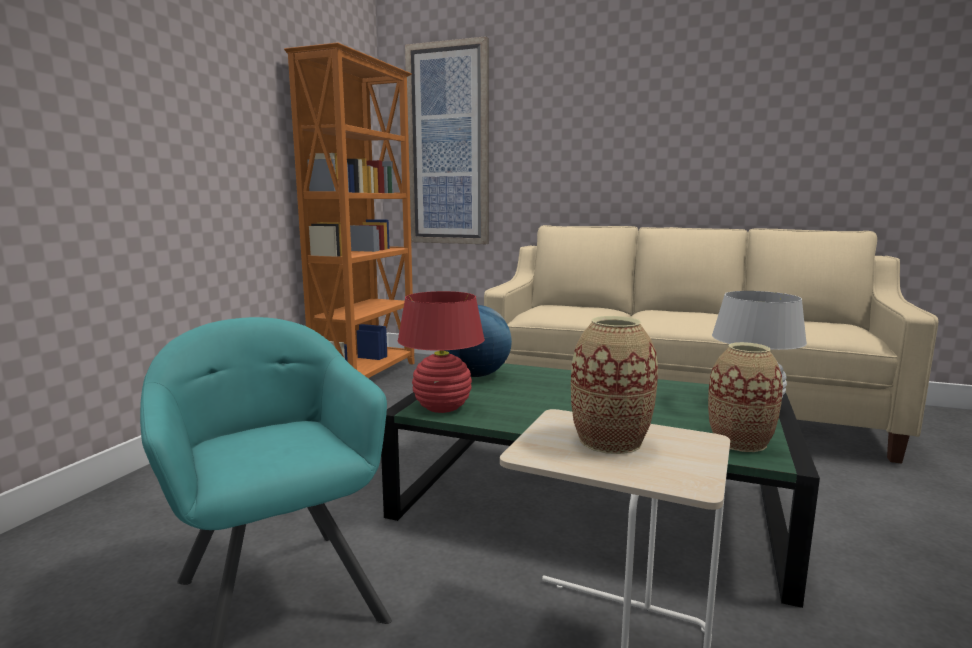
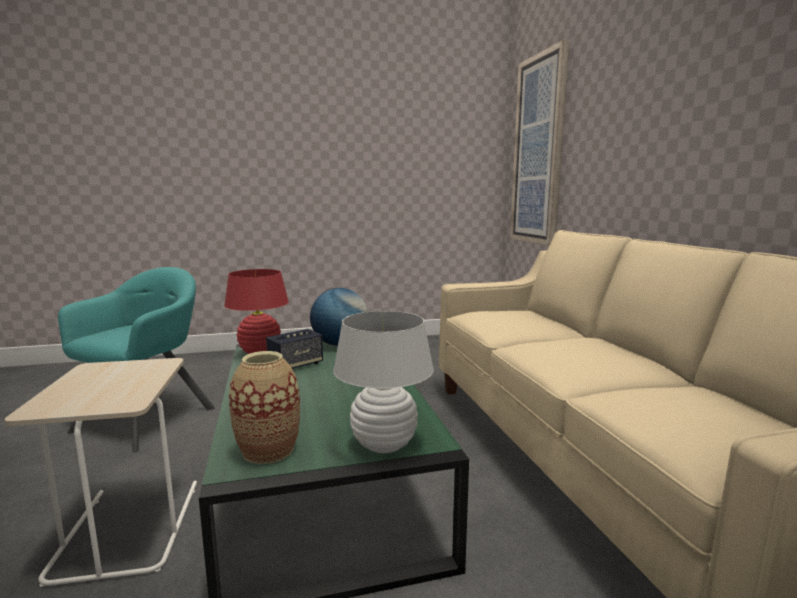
camera: 55 degrees right, 0 degrees up
(368, 376) = (438, 342): orange bookcase -> none
(519, 401) = (295, 365): none -> speaker
(610, 440) = (118, 380): vase -> none

